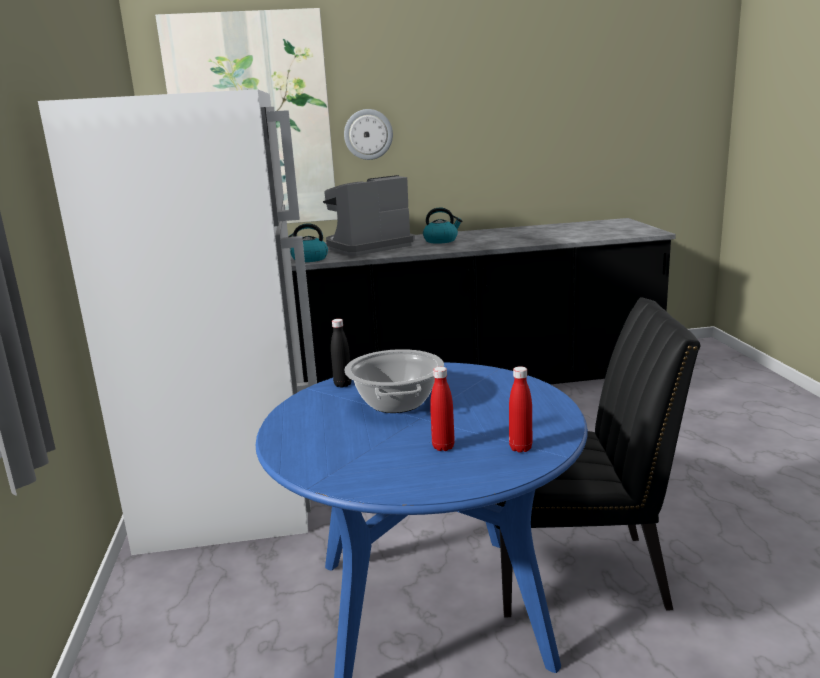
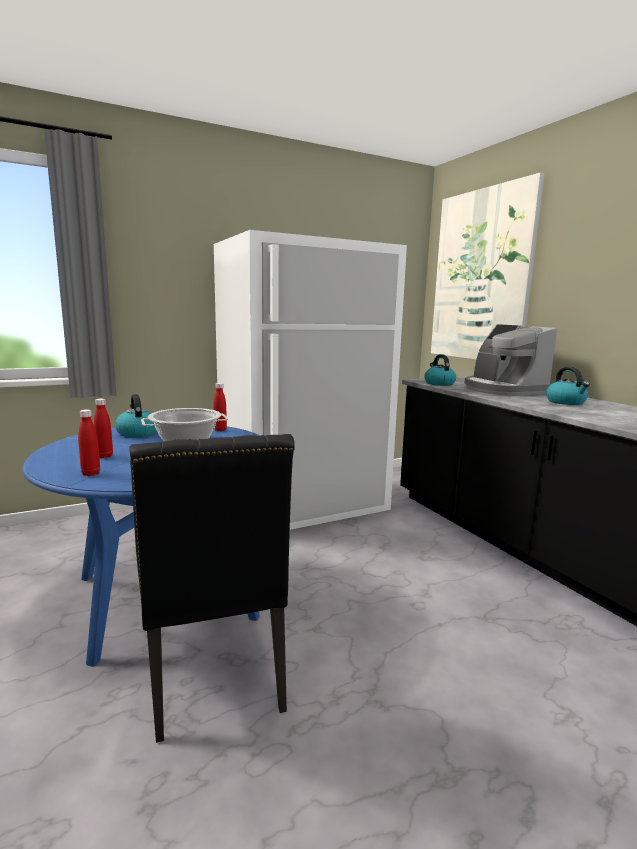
camera: 70 degrees right, 5 degrees down
(319, 435) = (137, 433): none -> kettle
(343, 384) = (220, 430): black bottle -> red bottle
(367, 247) = (502, 390): coffee machine -> coffee machine turned 150 degrees counterclockwise
(368, 134) = (561, 289): wall clock -> none

